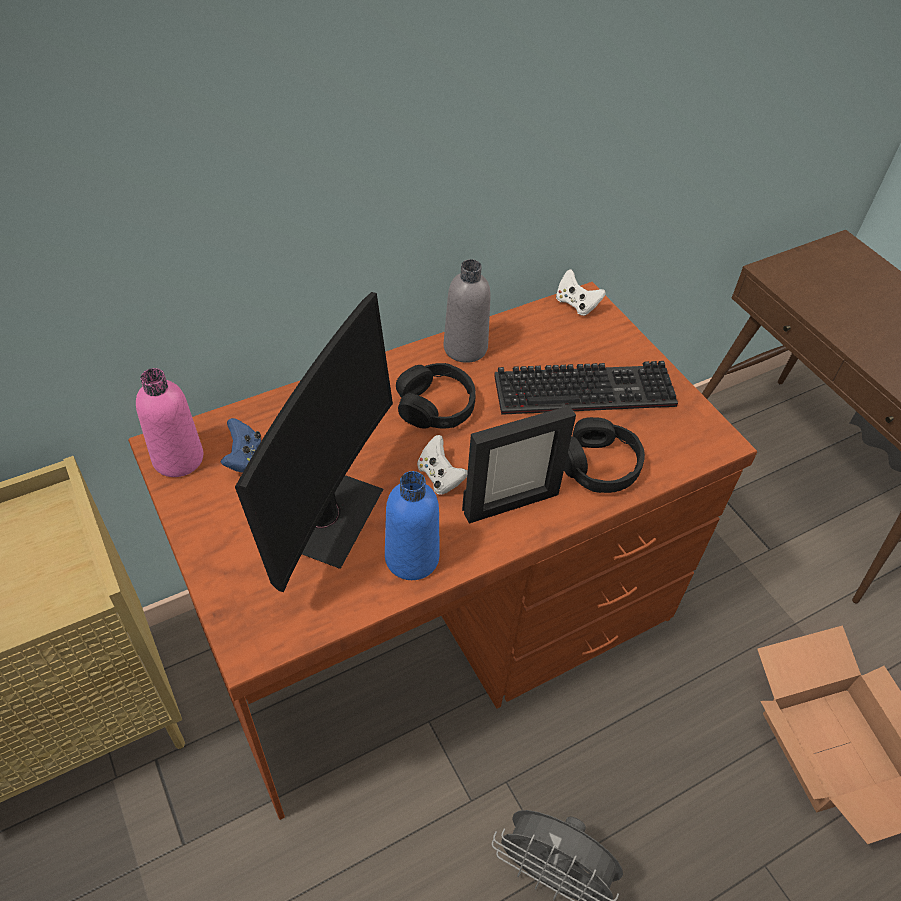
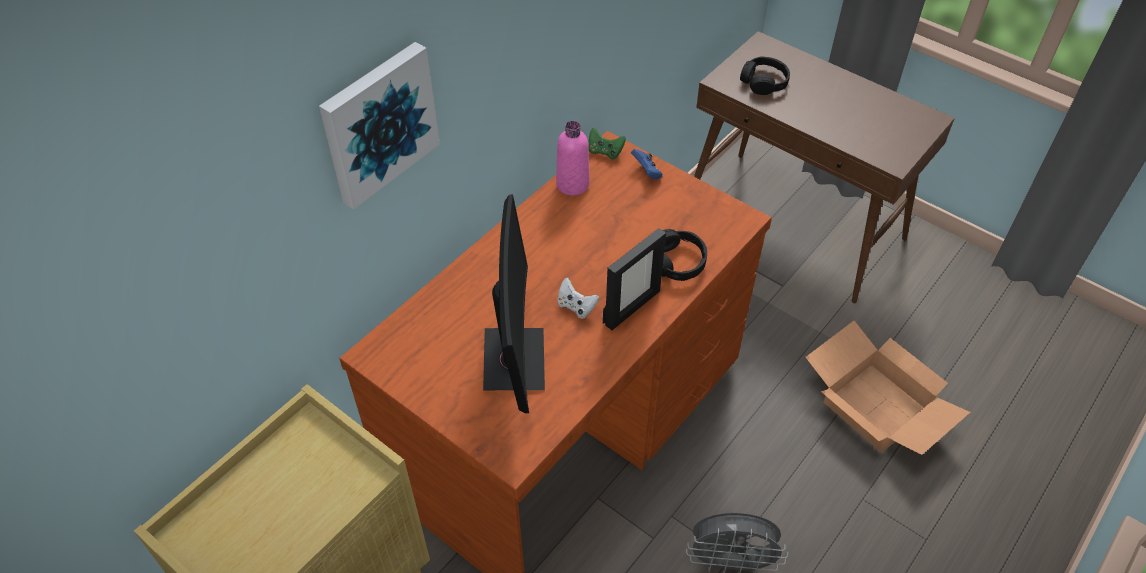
camera: 20 degrees left, 0 degrees up
(178, 458) = (386, 358): pink bottle -> pink bottle (572, 184)
(212, 135) = (378, 123): none -> picture
(244, 458) = (433, 342): blue game controller -> blue game controller (647, 172)
(412, 558) = (587, 366): blue bottle -> none
(435, 406) = (546, 259): black headphones -> black headphones (764, 82)
(465, 348) = (544, 210): grey bottle -> none
(576, 304) = (605, 152): white game controller -> green game controller
(586, 388) = (642, 211): keyboard -> none

